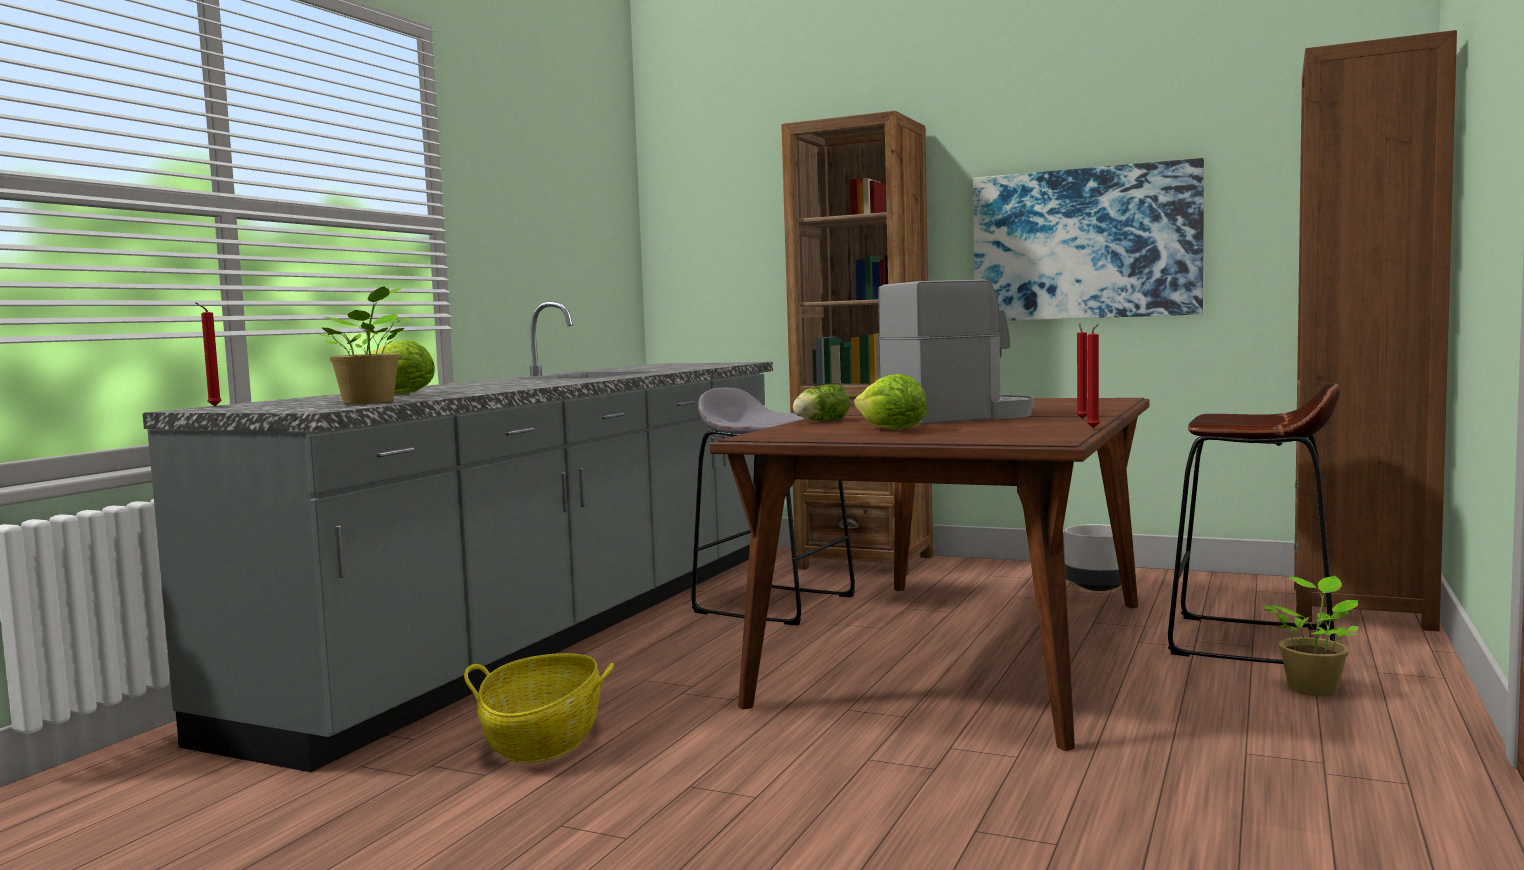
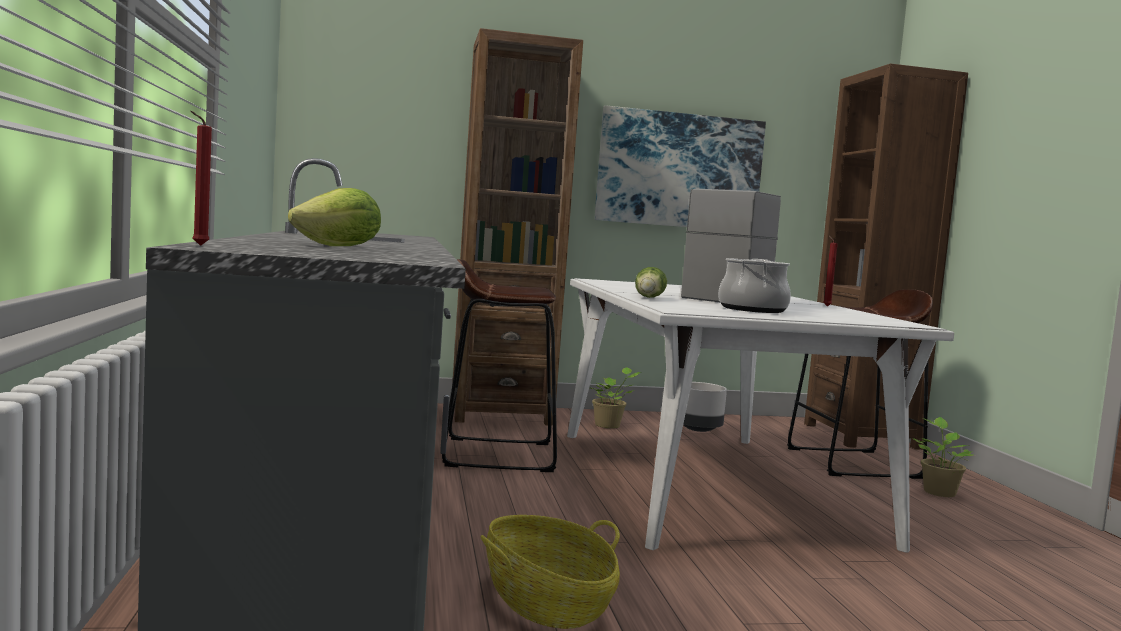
camera: 35 degrees left, 0 degrees up
(370, 402) = (404, 256): potted plant -> potted plant (609, 426)
(774, 604) = (498, 454): grey stool -> brown stool
(891, 430) = (753, 309): lettuce -> cooking pot
(964, 652) = (710, 484): brown dining table -> white dining table
(1094, 428) = (878, 314): red candle -> none

